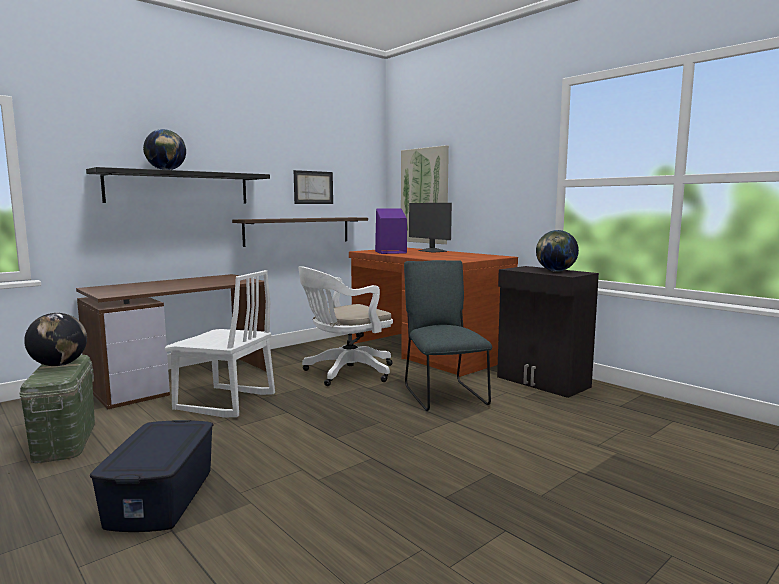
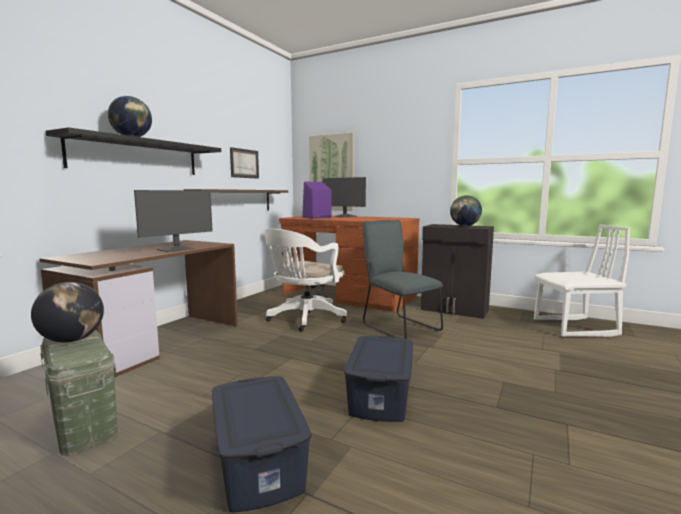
camera: 20 degrees left, 0 degrees up
(199, 285) = (176, 249): none -> monitor
(224, 402) = (223, 358): white chair -> white chair (575, 328)
(334, 462) = (381, 395): none -> blue storage box

